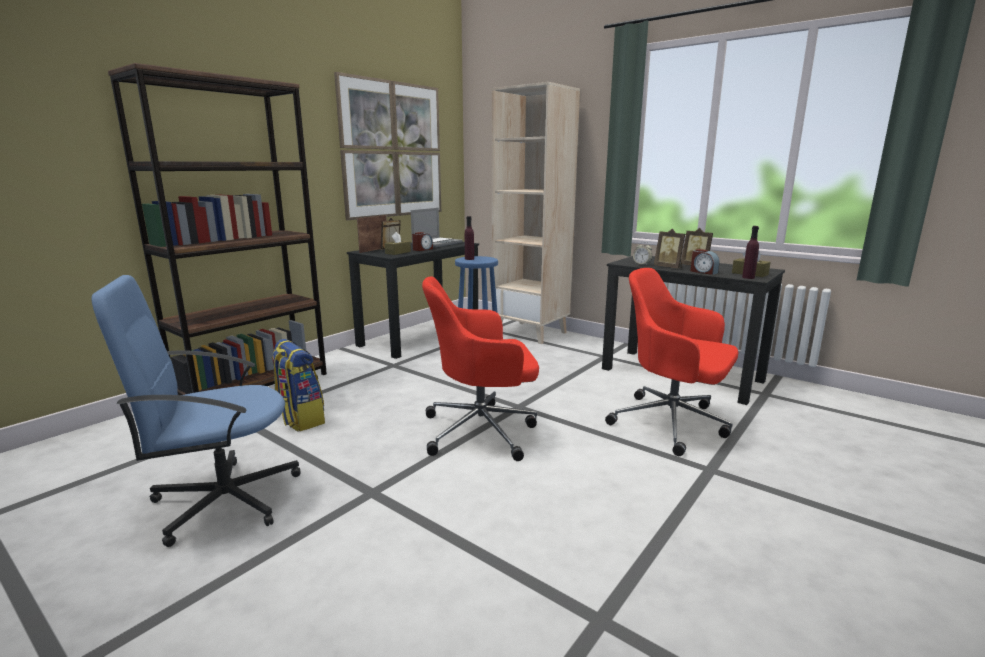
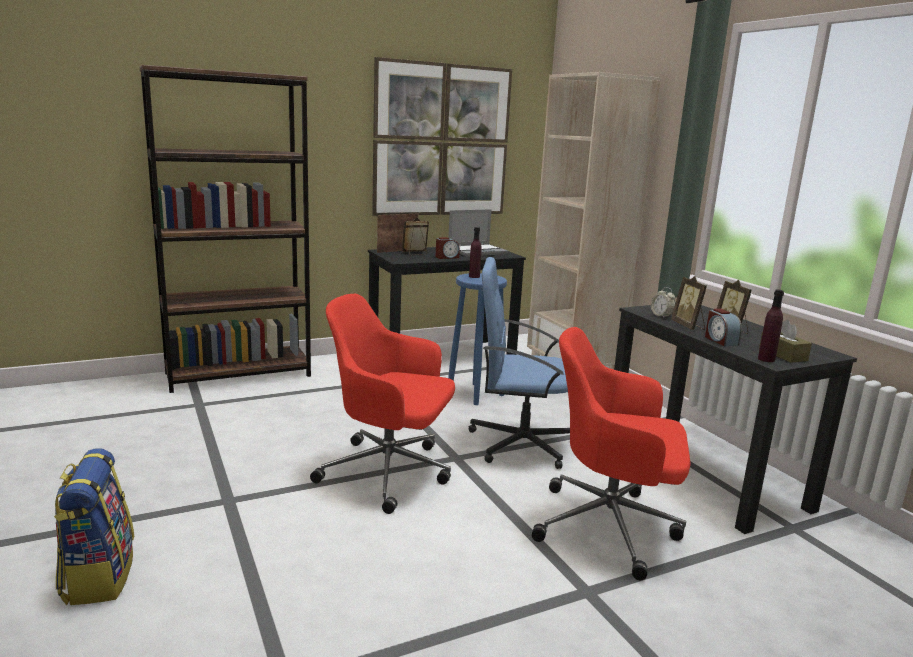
camera: 25 degrees right, 0 degrees up
(224, 499) = (118, 469): blue office chair -> blue office chair (521, 443)
(299, 419) = (242, 415): backpack -> backpack (98, 576)
(398, 252) = (414, 258): brown tissue box -> none
(672, 423) = (610, 526): red office chair -> red office chair turned 45 degrees counterclockwise

